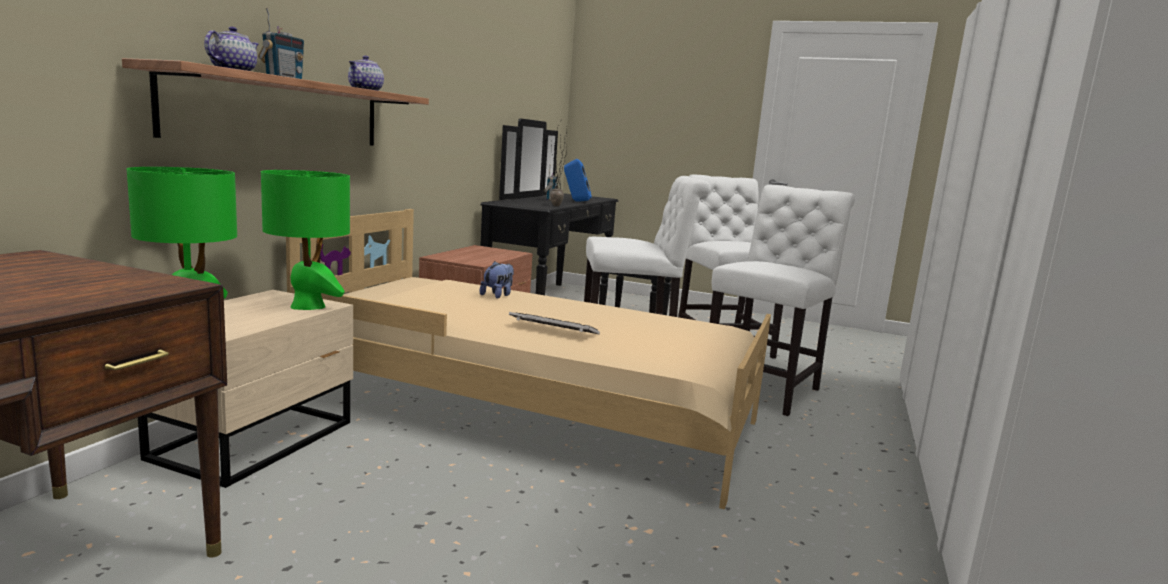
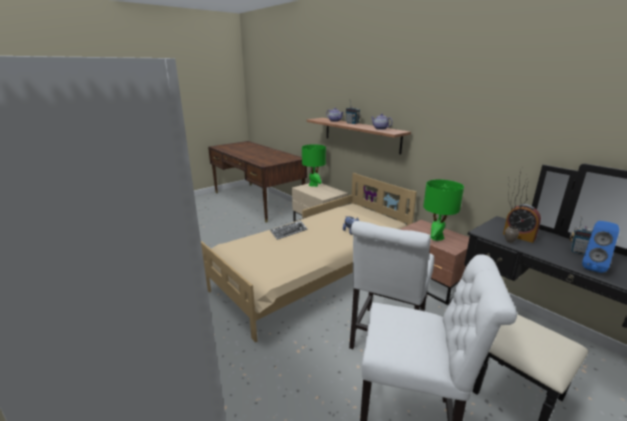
camera: 120 degrees right, 10 degrees up
(308, 306) = (322, 195): green table lamp -> green table lamp (436, 237)
(537, 203) = (519, 236): none -> alarm clock
(764, 389) = (292, 380): white chair -> none

